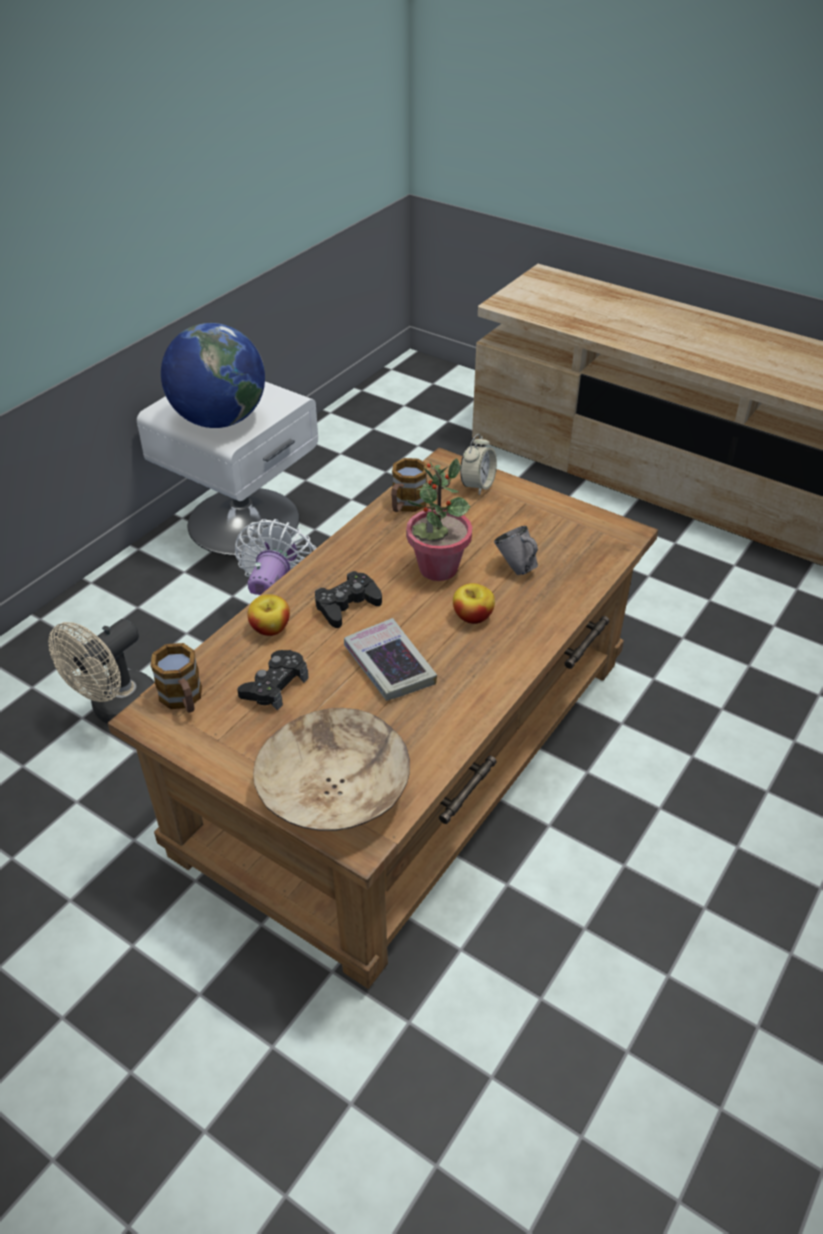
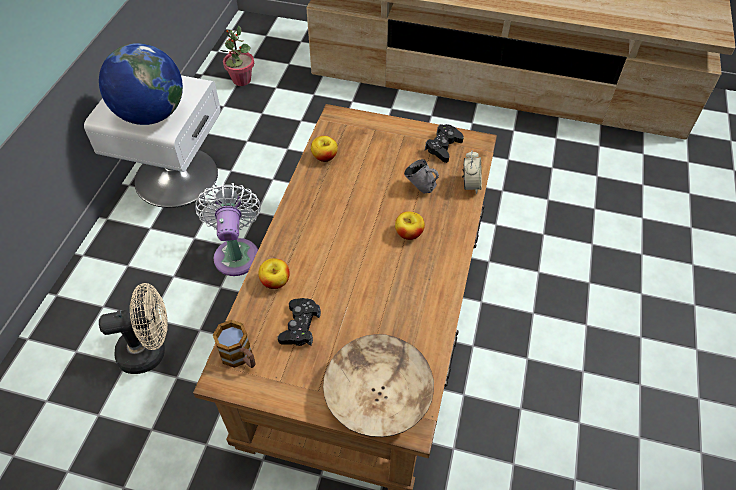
camera: 20 degrees left, 10 degrees up
(118, 710) = (150, 351): beige fan -> beige fan turned 120 degrees counterclockwise
(347, 605) = (320, 248): black game controller -> black game controller (443, 147)
(389, 666) = (371, 287): book -> none
(406, 505) = (324, 157): mug -> apple
(437, 568) = (369, 202): potted plant -> potted plant (241, 80)
(477, 485) = (366, 129): alarm clock -> alarm clock (470, 185)

